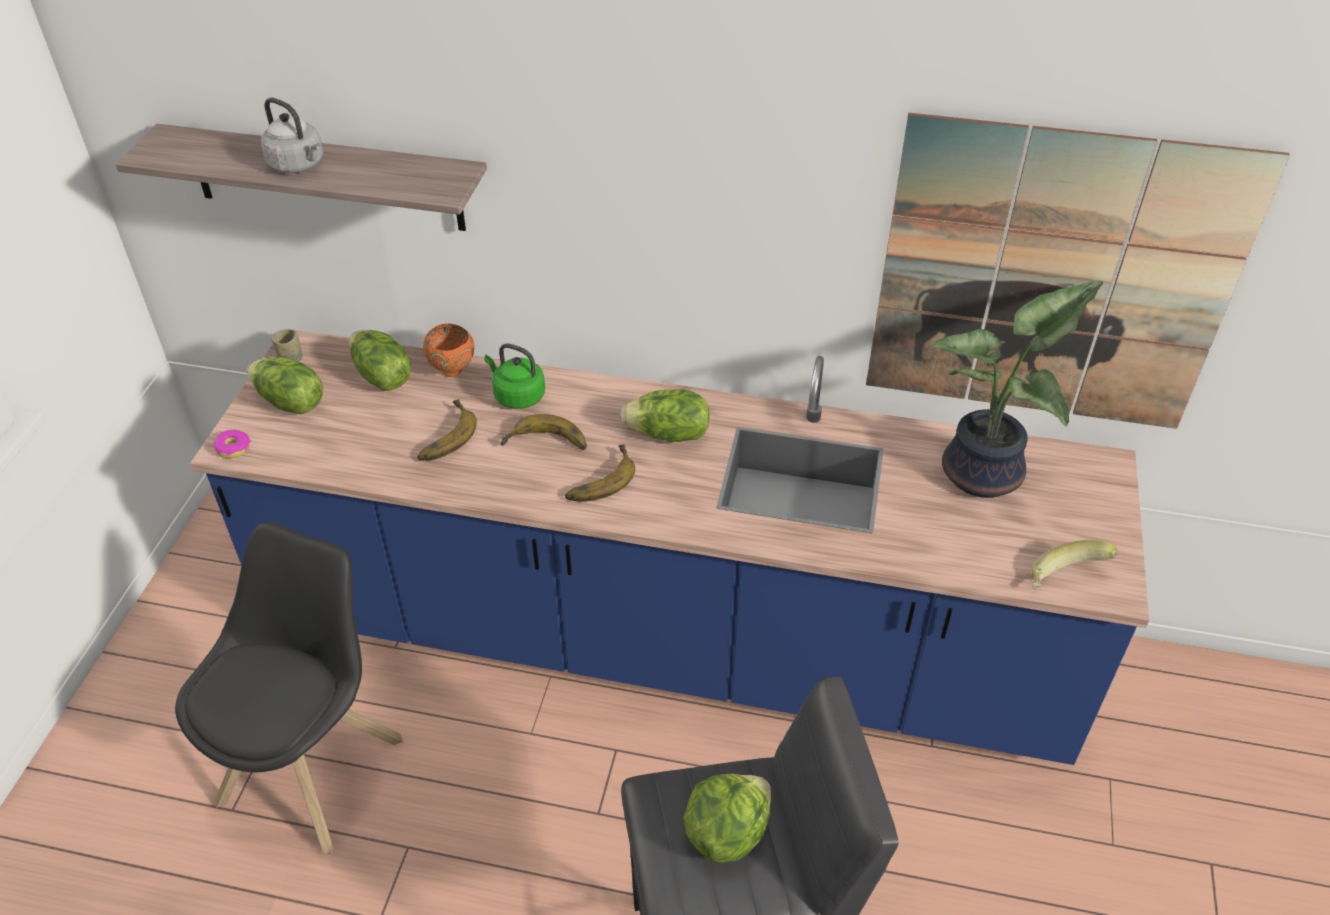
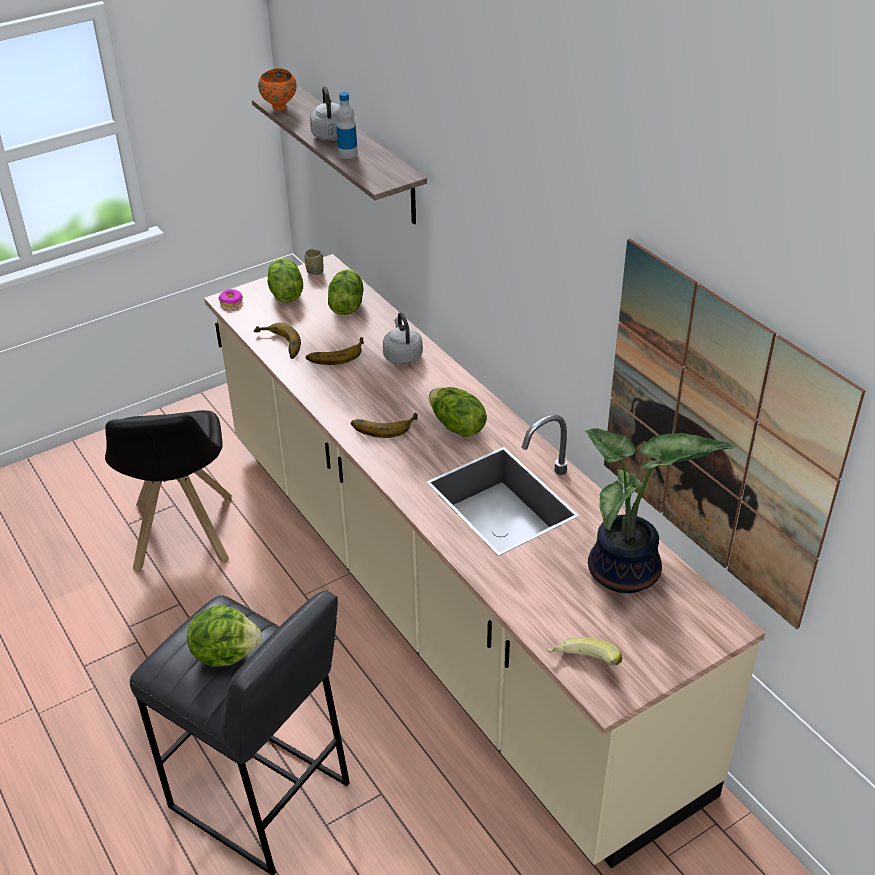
camera: 45 degrees right, 5 degrees down
(314, 770) = (182, 532): black chair -> black chair turned 105 degrees clockwise
(352, 176) = (348, 154): none -> bottle
(453, 371) = (386, 323): orange bowl -> orange bowl (279, 108)
(517, 396) = (402, 356): green kettle -> grey kettle
(546, 445) = (381, 390): banana -> banana (277, 345)
(665, 638) = (440, 599): blue counter -> beige counter

